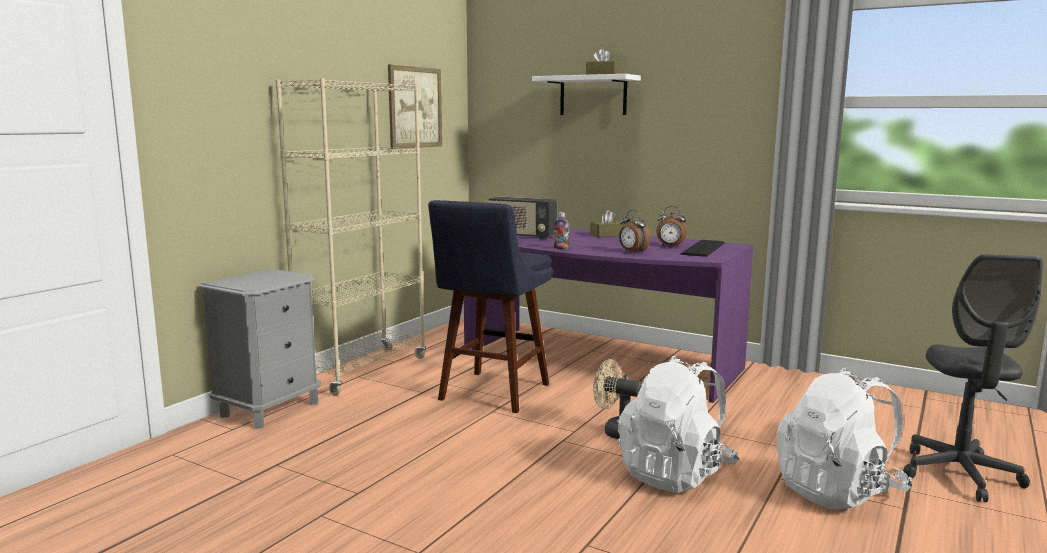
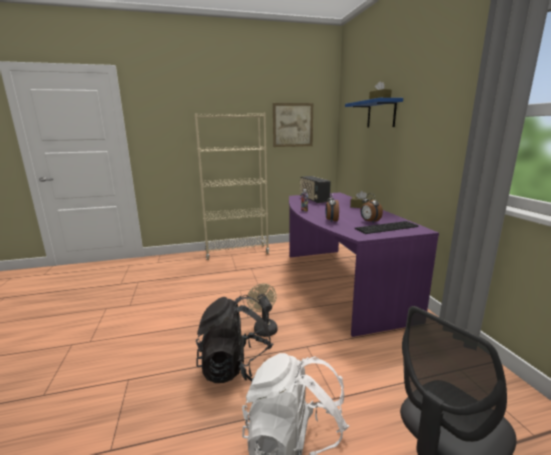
camera: 45 degrees right, 5 degrees up
(270, 409) = (181, 258): grey nightstand -> none
(491, 394) = (257, 281): blue stool -> none
(593, 95) = (381, 114): white shelf -> blue shelf
(675, 474) = (237, 368): white backpack -> black backpack

